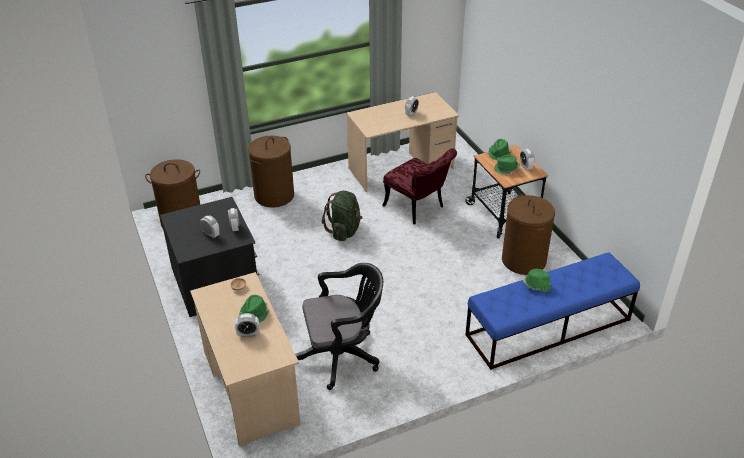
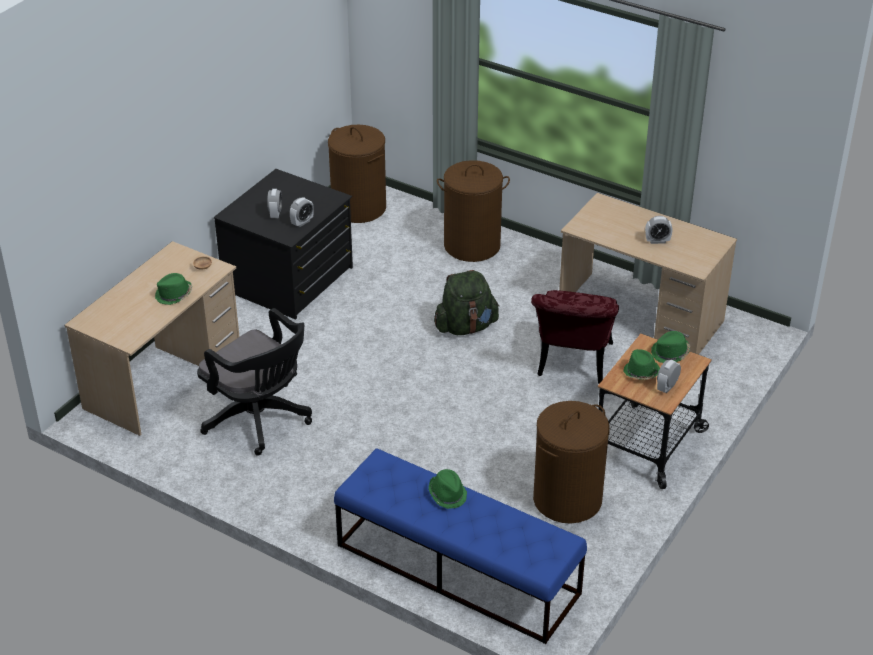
camera: 55 degrees right, 0 degrees up
(248, 334) = (142, 305): alarm clock -> none

